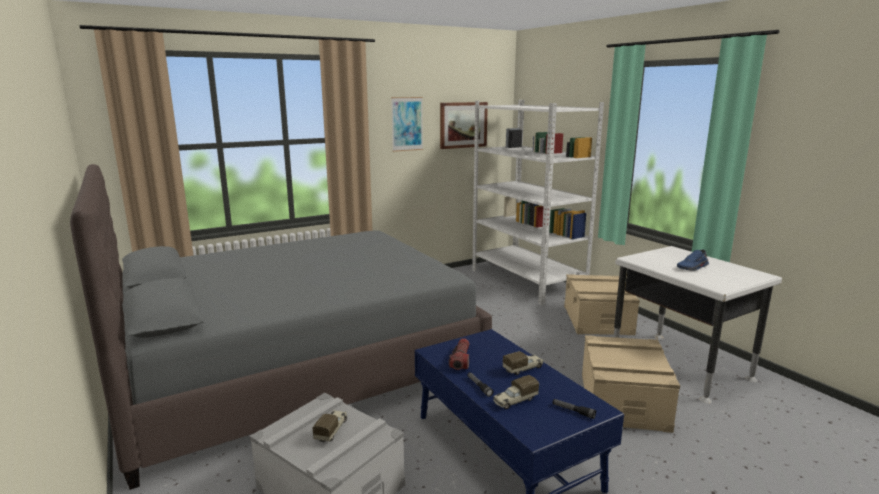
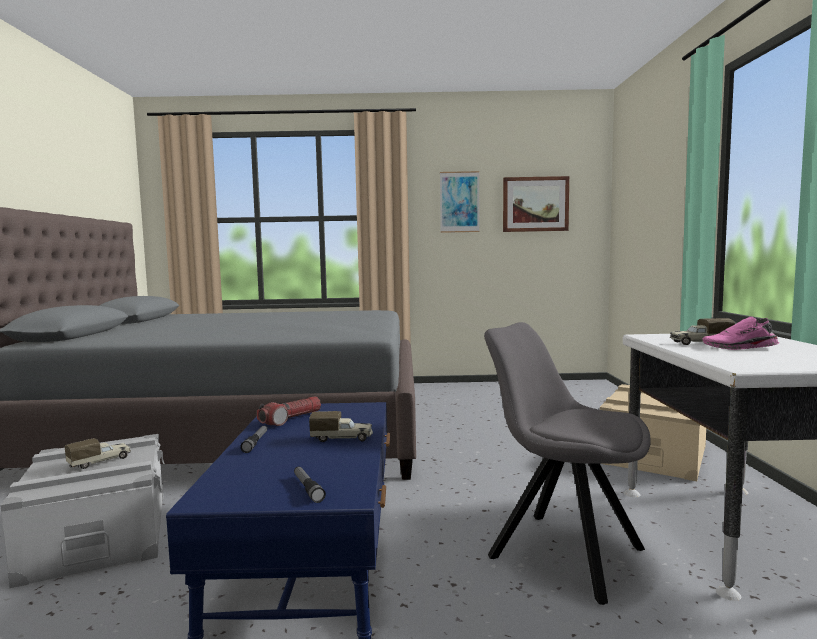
camera: 30 degrees right, 10 degrees down
(514, 401) = (263, 462): toy truck -> toy truck (700, 343)
(526, 281) = (600, 402): white bookcase -> none
(623, 401) = (564, 553): beige storage box -> grey chair
(693, 267) = (740, 348): blue shoe -> pink shoe

